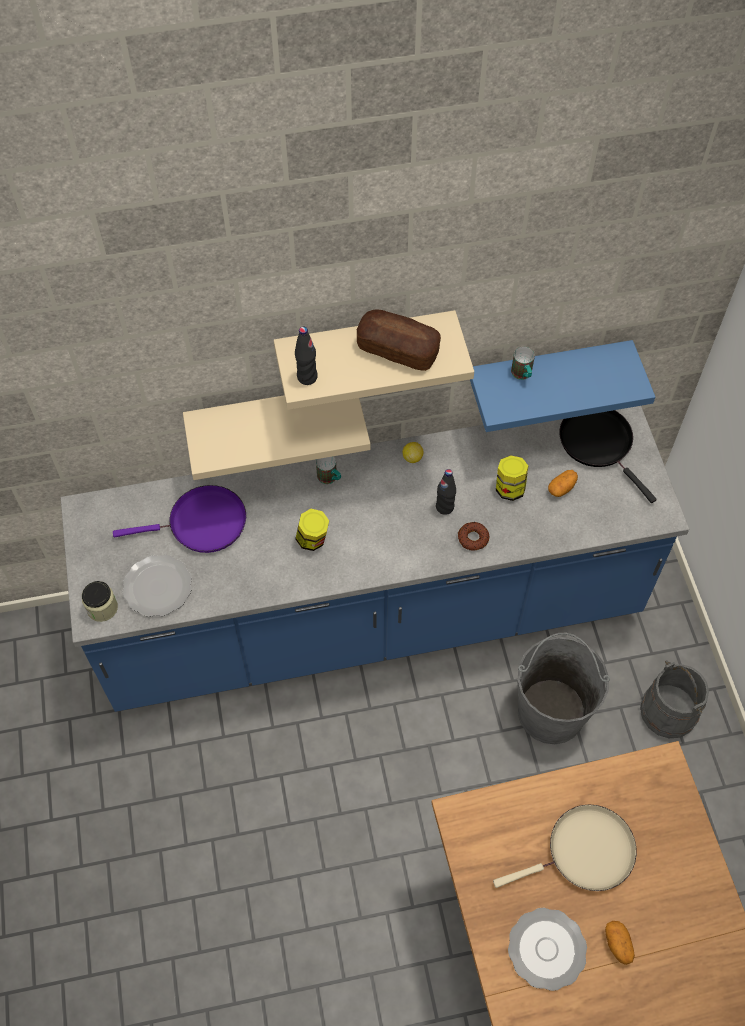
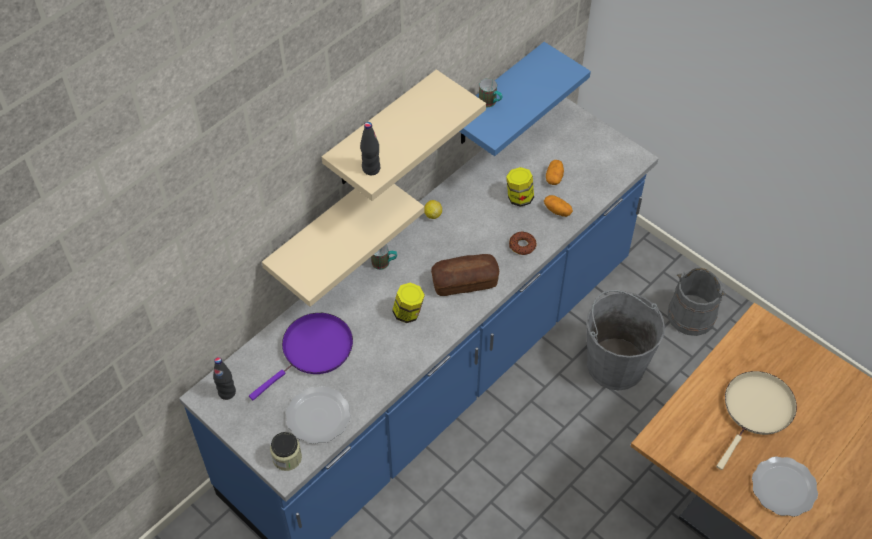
camera: 35 degrees left, 5 degrees down
(398, 350) = (420, 116): bread -> bread (465, 282)
(444, 507) = (484, 235): black bottle -> black bottle (227, 392)
(599, 443) = (554, 134): black frying pan -> none
(618, 944) = (823, 454): potato -> potato (557, 210)

